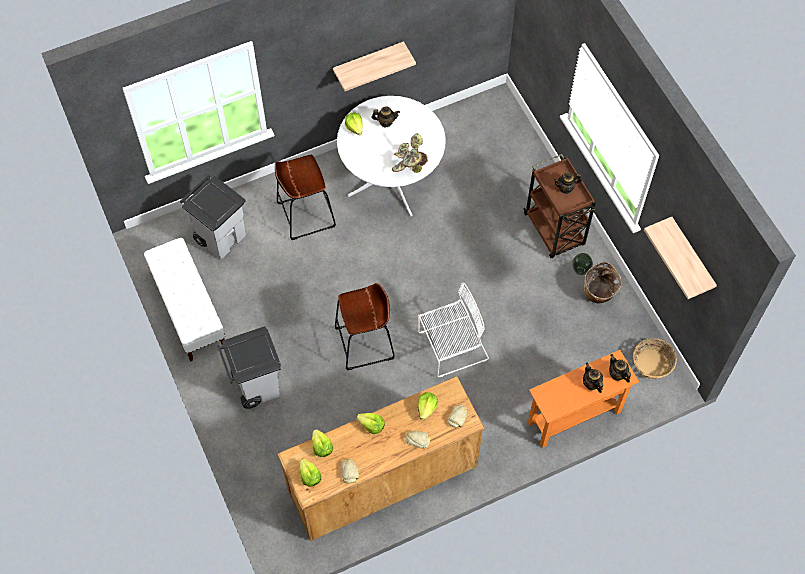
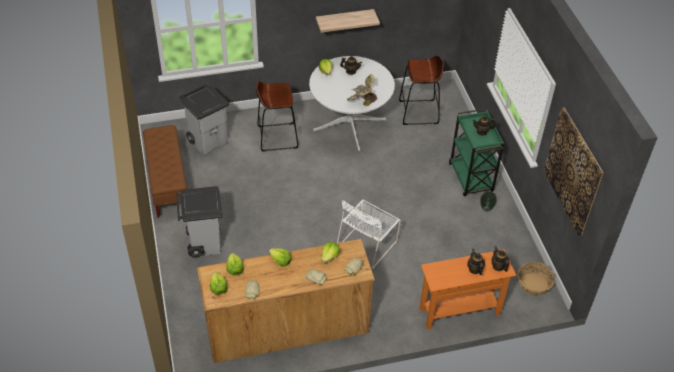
camera: 10 degrees right, 15 degrees down
(189, 310) = (168, 184): white bench -> brown bench
(364, 343) = (299, 229): brown stool -> brown stool (418, 112)
(450, 347) = (368, 243): white chair -> white chair turned 135 degrees clockwise
(554, 231) = (471, 178): brown cart -> green cart
(599, 293) = (498, 227): basket -> none
(691, 257) = (573, 171): shelf -> picture

